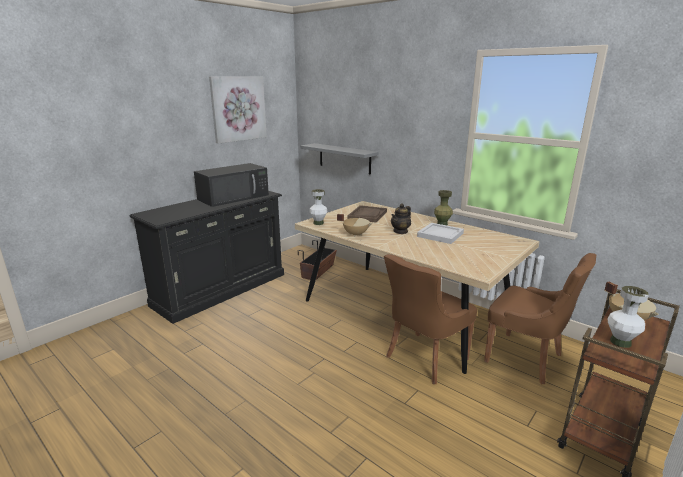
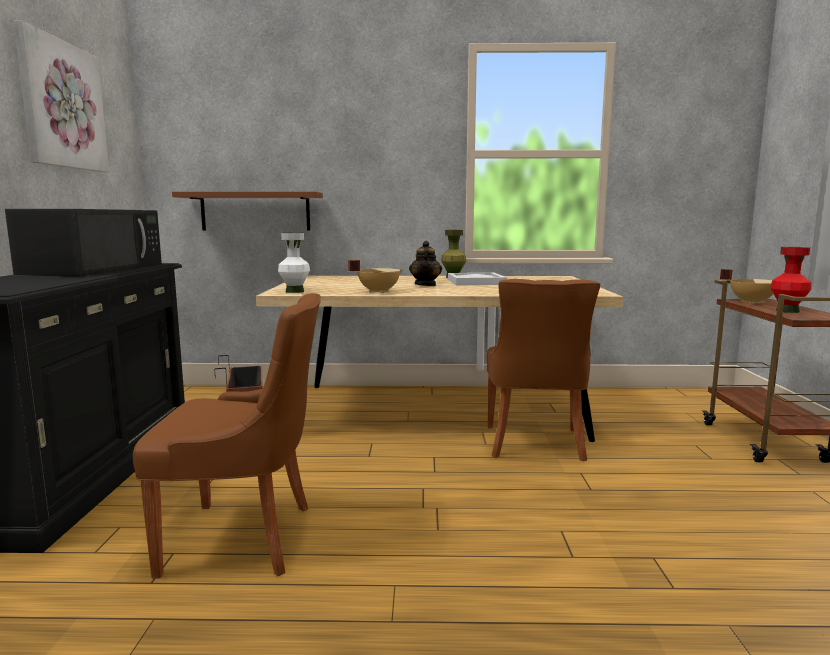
camera: 40 degrees left, 10 degrees down
(344, 158) = (255, 211): grey shelf -> brown shelf
(367, 215) = (343, 281): brown tray -> none
(526, 359) = (617, 412): brown chair -> brown chair (245, 538)
(620, 342) = (787, 311): white vase -> red vase

